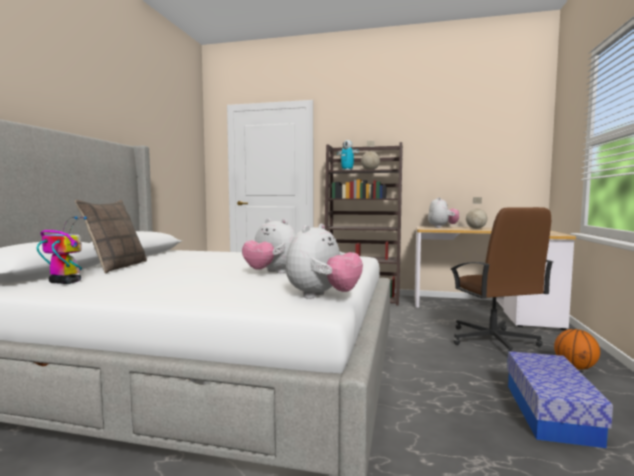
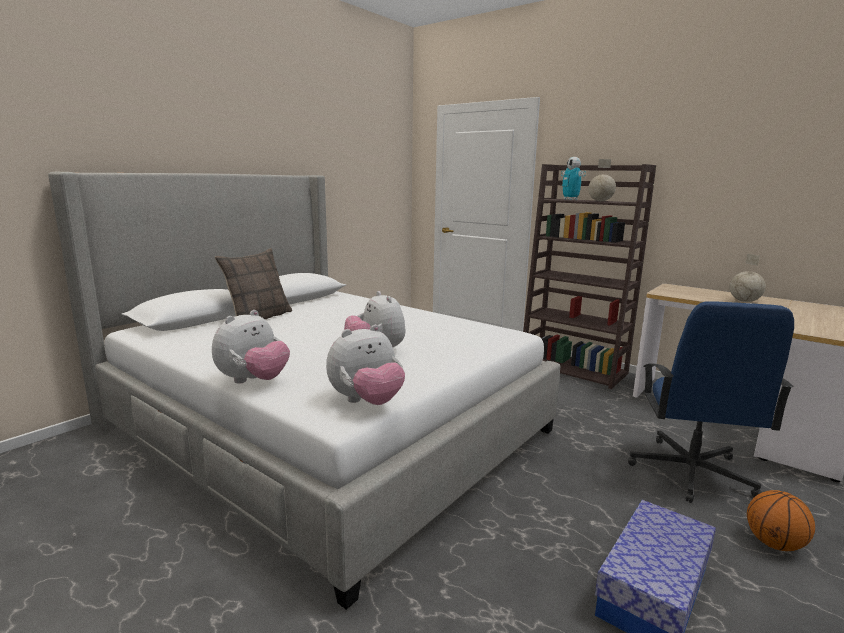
camera: 25 degrees right, 10 degrees up
(64, 282) = (196, 336): toy robot -> none
(442, 227) = (695, 292): plush toy -> plush toy (253, 381)
(493, 341) = (690, 472): brown office chair -> blue office chair

